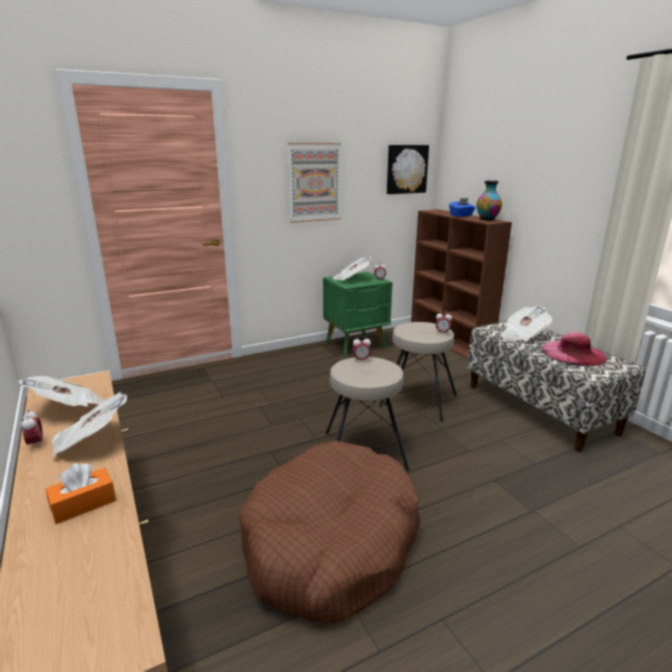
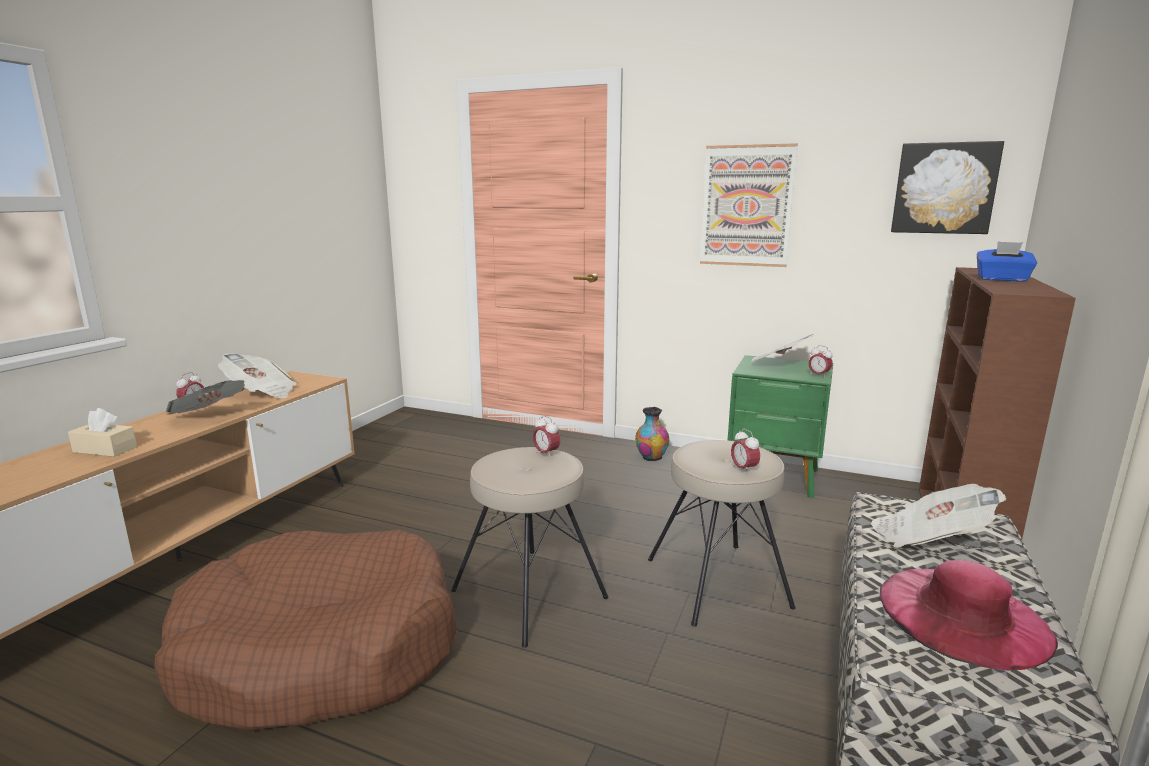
camera: 50 degrees right, 5 degrees down
(83, 504) = (105, 449): orange tissue box -> beige tissue box
(487, 219) = (1032, 289): vase -> vase (651, 458)

